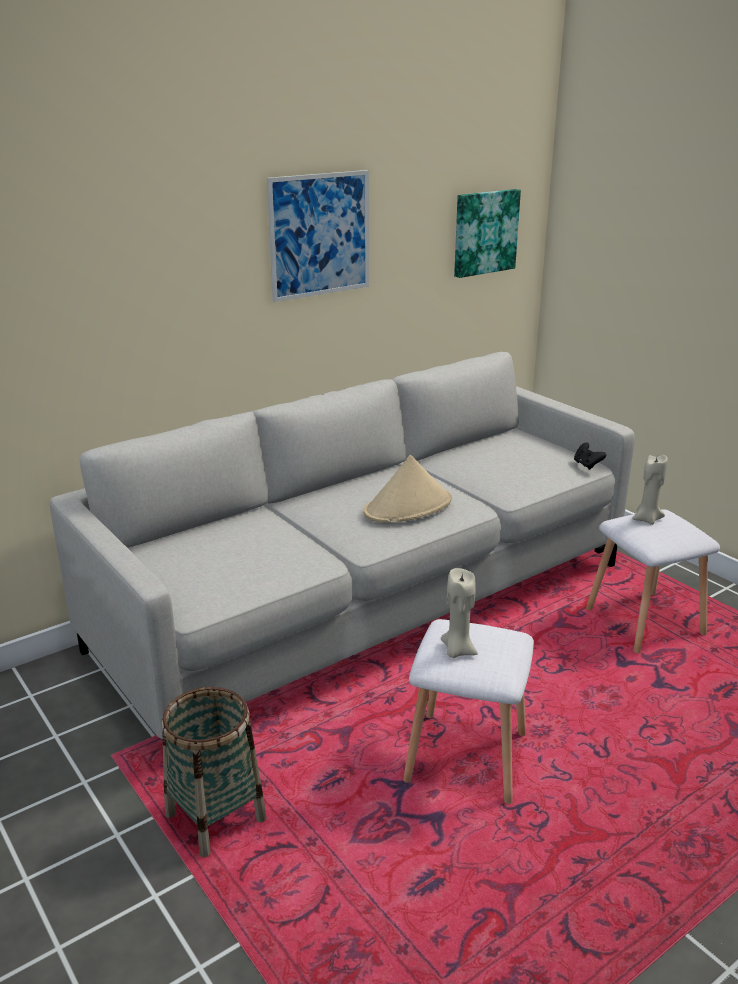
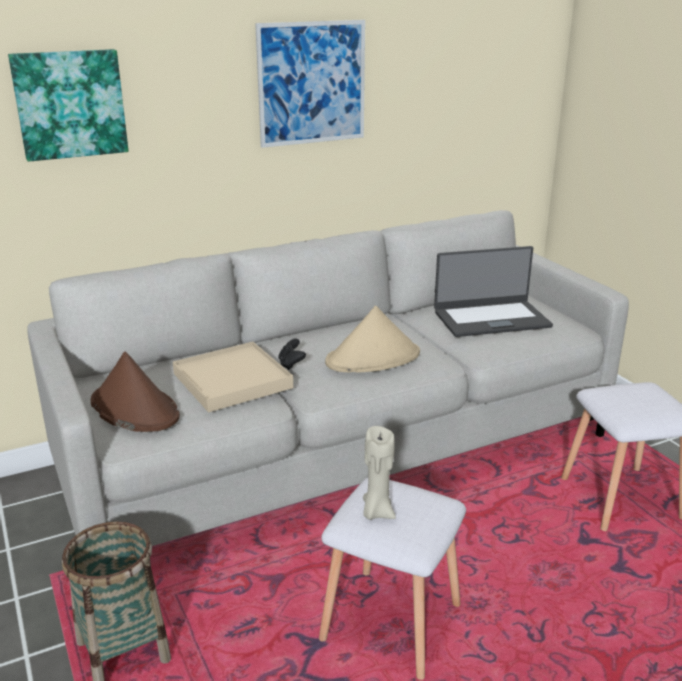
camera: 10 degrees right, 0 degrees up
(190, 576) = (134, 409): none -> brown hat
(278, 540) = (232, 380): none -> beige tray
(484, 232) = (492, 89): picture -> picture (70, 104)
(506, 460) = (491, 319): none -> laptop
(587, 465) = (574, 330): black game controller -> black game controller (291, 364)
(646, 519) = (627, 391): beige candle -> none

